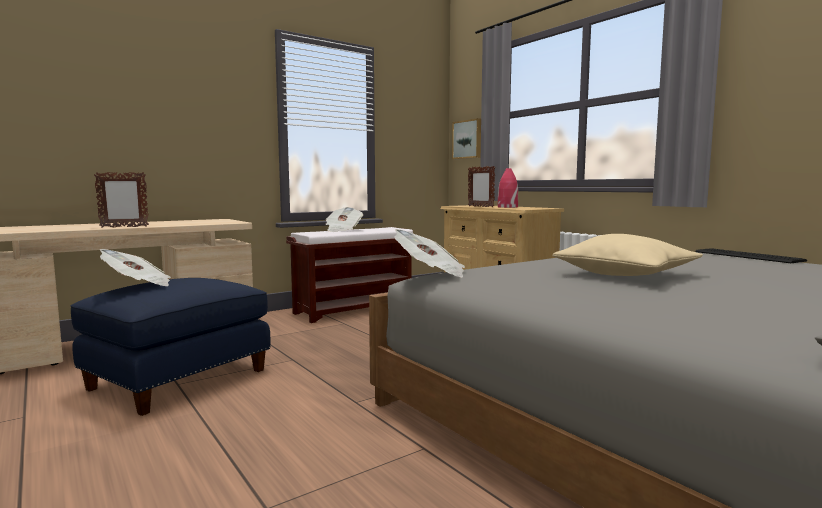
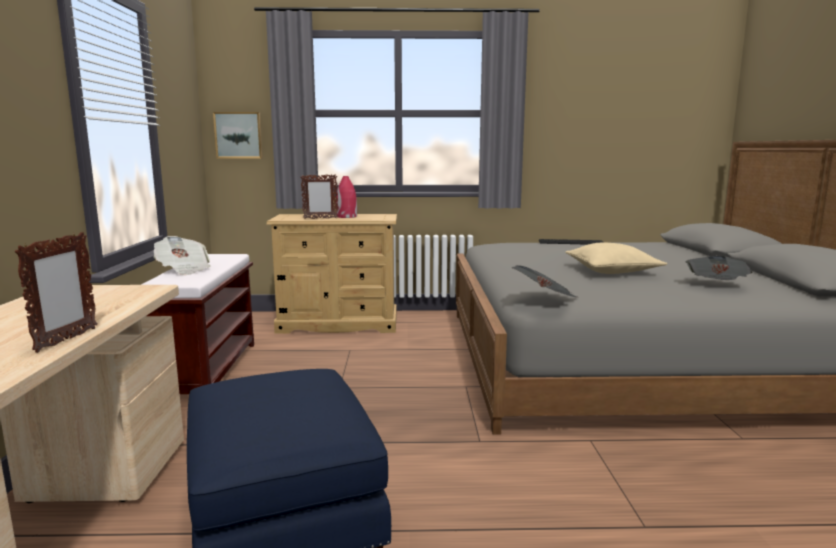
camera: 55 degrees left, 5 degrees up
(139, 285) = (261, 416): newspaper -> newspaper (716, 285)

